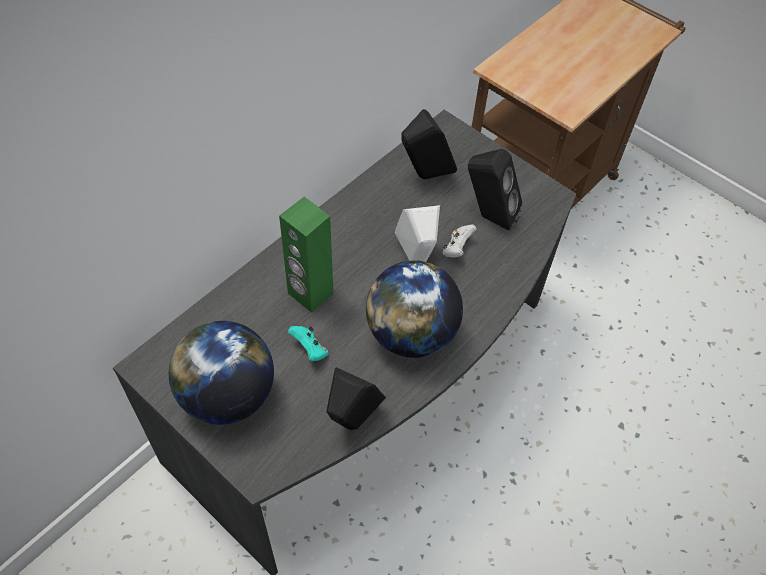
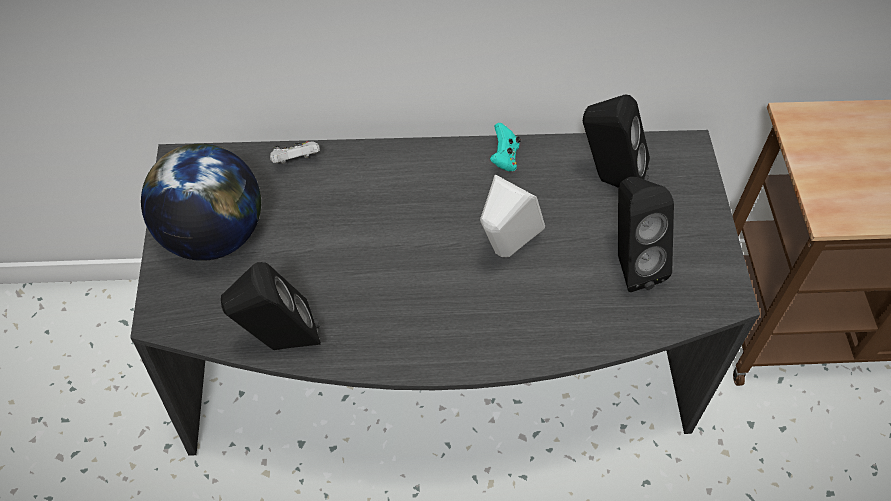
camera: 45 degrees right, 0 degrees up
(310, 294) = (374, 205): green speaker -> none
(310, 349) = (318, 252): turquoise game controller -> turquoise game controller (504, 158)
(411, 334) = (420, 312): globe -> none
(457, 248) = (558, 270): white game controller -> white game controller (295, 161)

